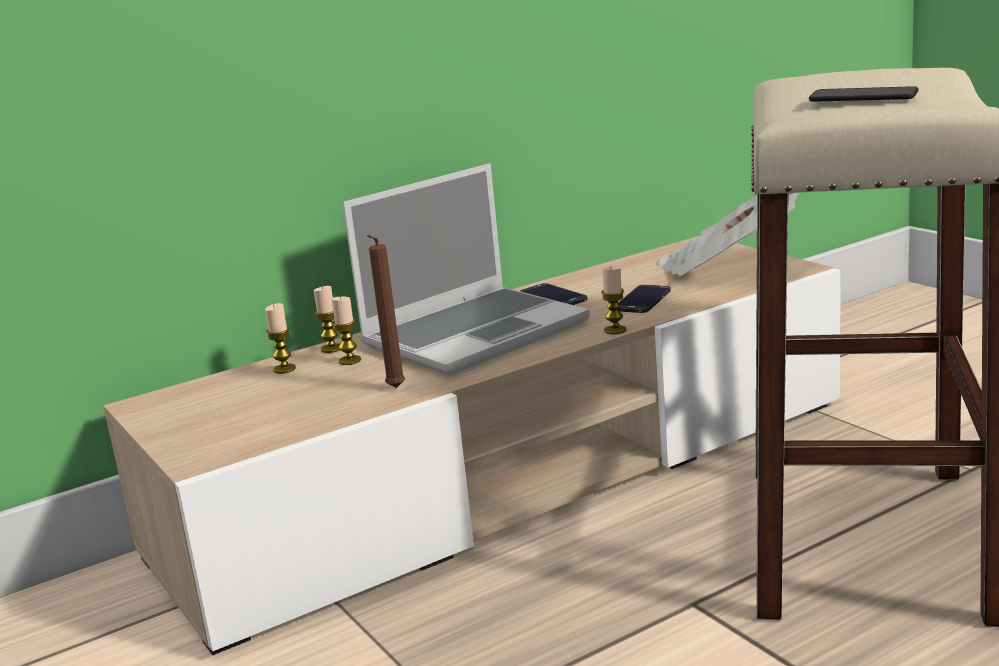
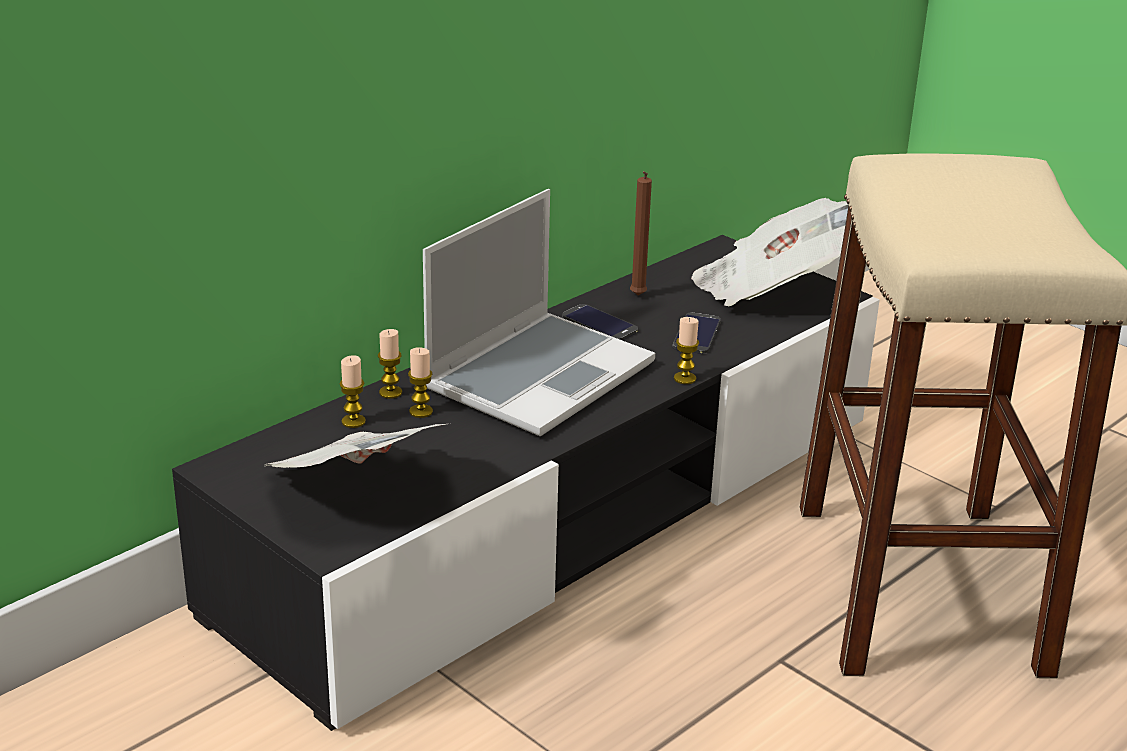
camera: 15 degrees left, 10 degrees up
(253, 416) = (357, 489): none -> newspaper
(394, 389) = (490, 454): brown candle -> brown candle (637, 296)
(514, 477) = (559, 513): beige tv stand -> black tv stand
(863, 97) = (976, 210): phone -> none

